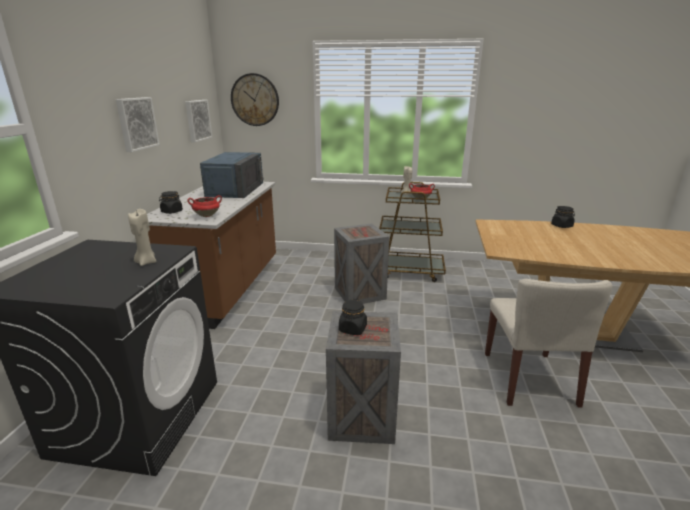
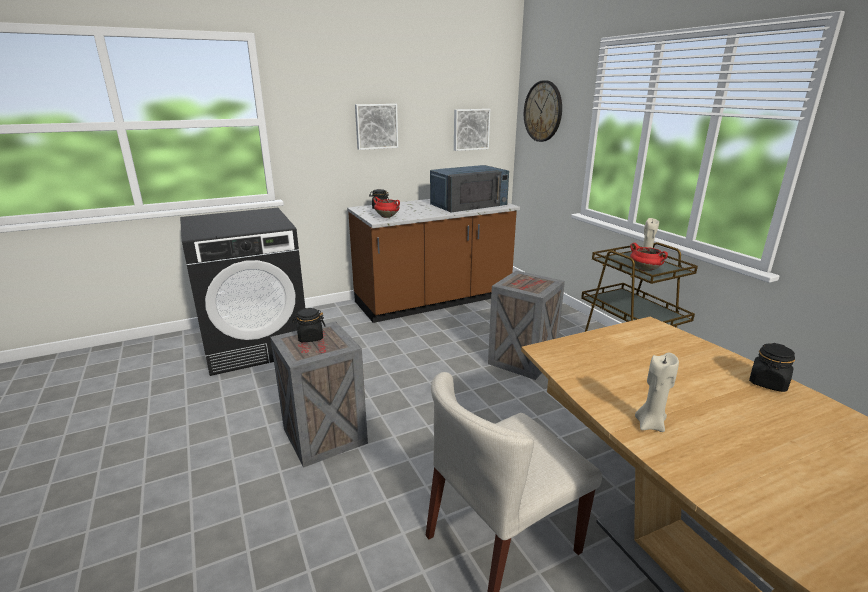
camera: 55 degrees right, 0 degrees up
(146, 262) = (253, 227): beige candle -> beige candle (650, 424)

